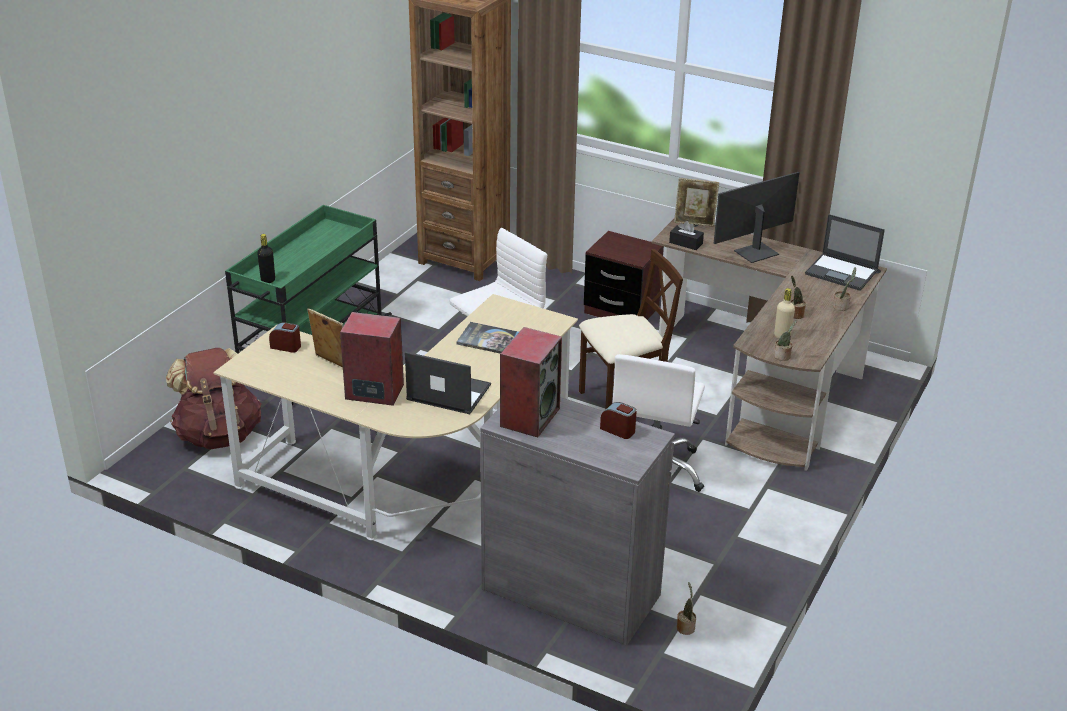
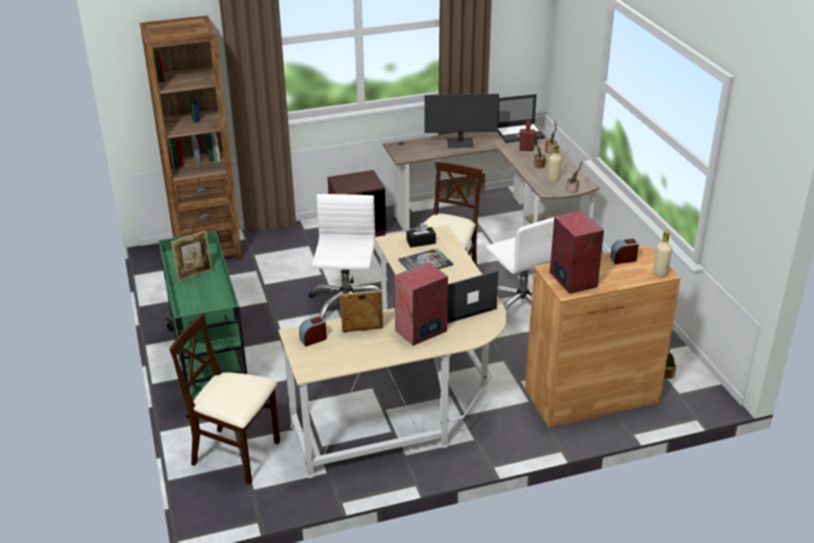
camera: 45 degrees left, 0 degrees up
(219, 434) = (236, 454): brown backpack -> beige chair
(268, 280) = (203, 310): black bottle -> none
(571, 592) = (591, 396): grey cabinet -> brown cabinet
(625, 464) = (660, 273): none -> beige bottle
(686, 243) = (417, 156): black tissue box -> black tissue box (421, 242)
(694, 223) = (401, 143): picture frame -> picture frame (194, 274)
(755, 252) = (460, 143): monitor -> monitor turned 105 degrees counterclockwise
(816, 292) = (526, 149): none -> red bottle

